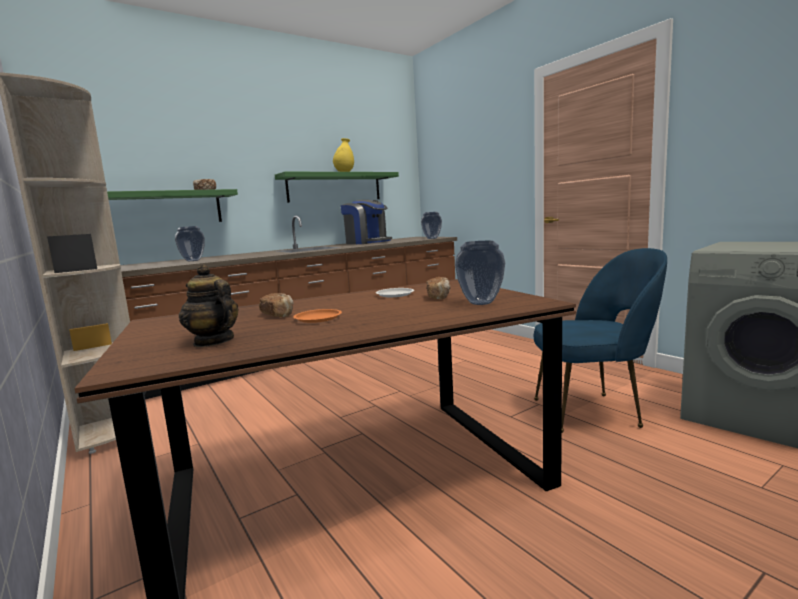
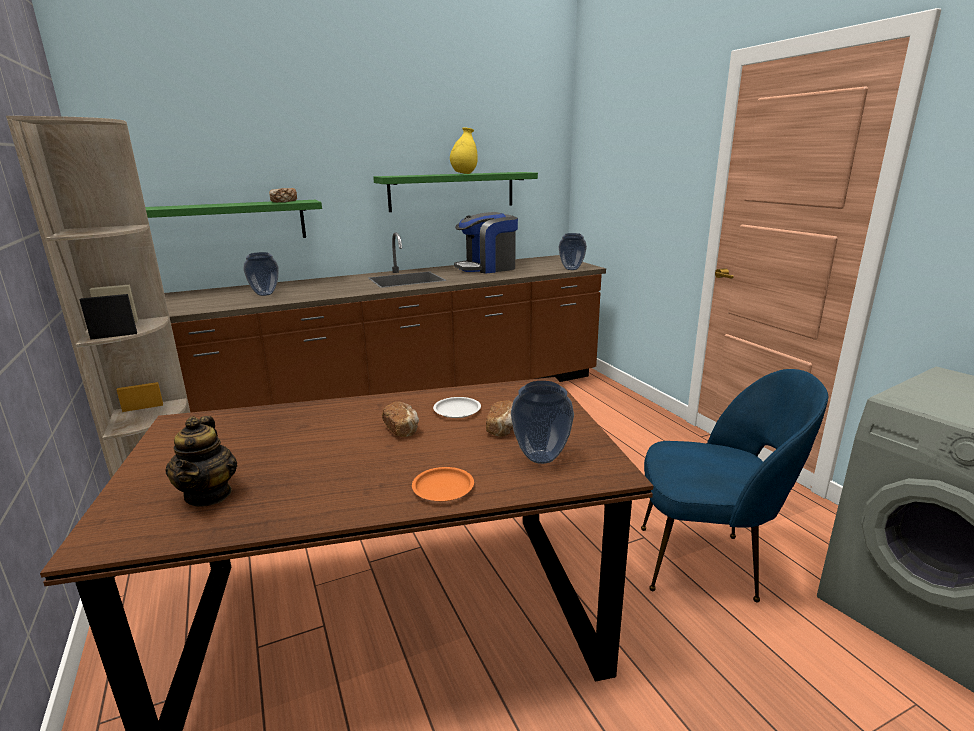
camera: 10 degrees right, 10 degrees up
(213, 341) = (209, 494): teapot -> teapot turned 150 degrees counterclockwise
(278, 315) = (305, 439): bread -> bread (402, 429)
(318, 318) = (341, 459): orange plate -> orange plate (443, 488)
(367, 242) = (487, 268): coffee machine -> coffee machine turned 105 degrees clockwise

